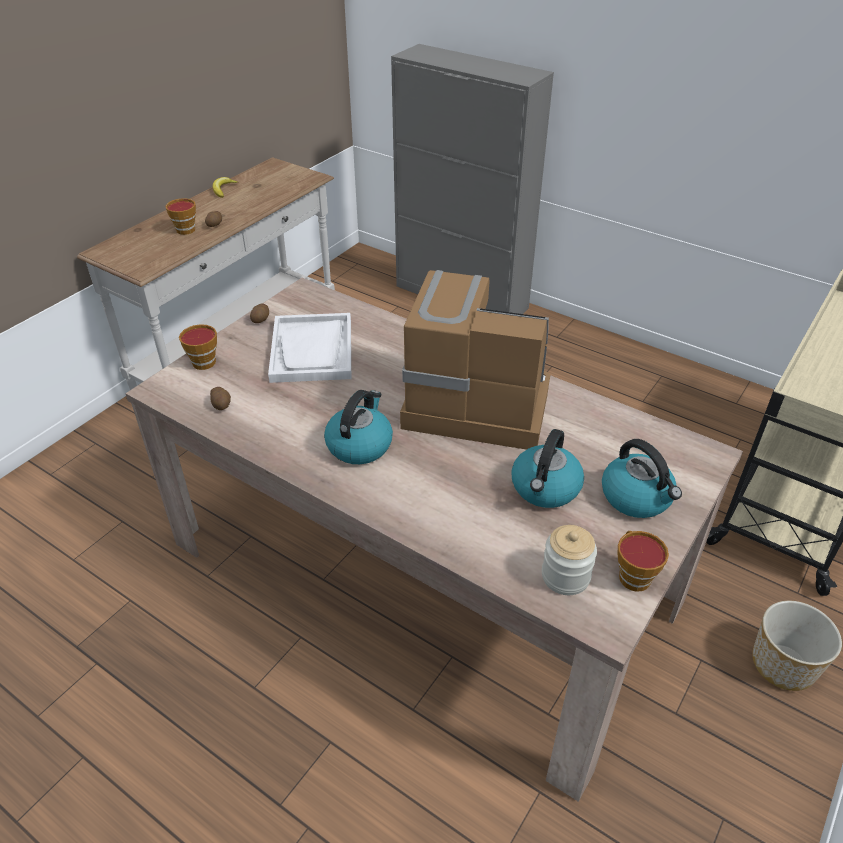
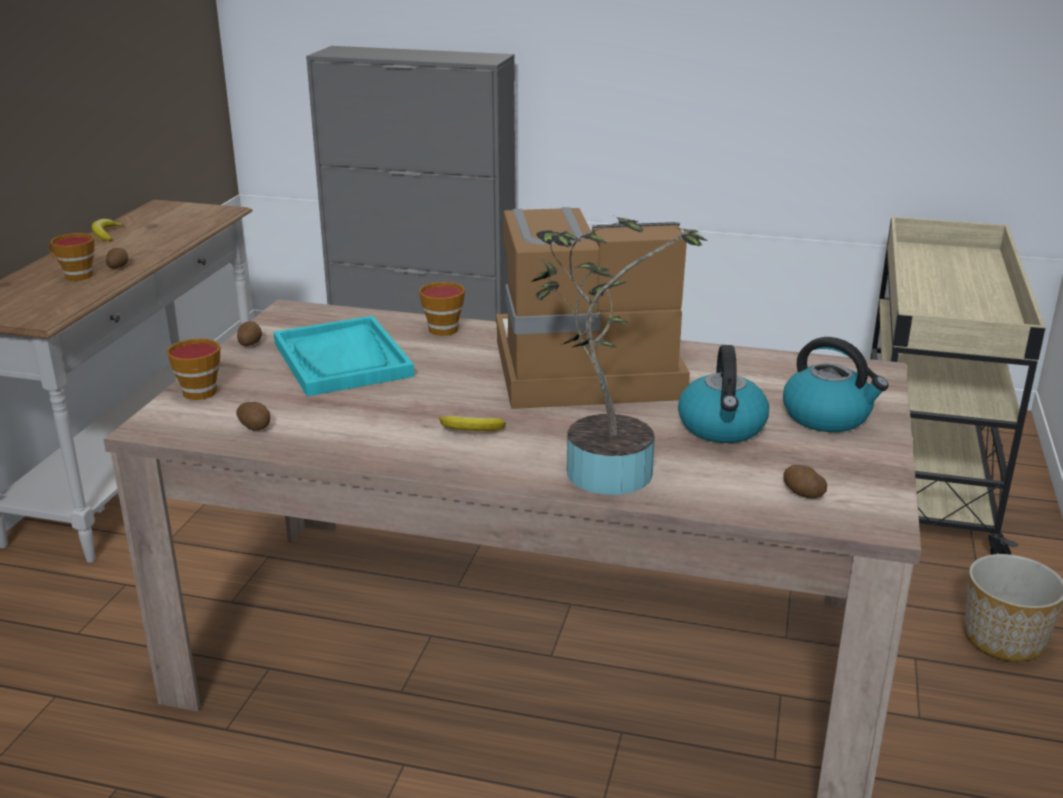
camera: 20 degrees left, 15 degrees down
(312, 350) = (342, 359): white tray -> turquoise tray
(359, 444) = (470, 430): kettle -> banana
(429, 508) = (600, 468): none -> potted plant
(565, 576) = (802, 493): jar -> potato
(632, 575) = (872, 478): cup -> cup (441, 328)

